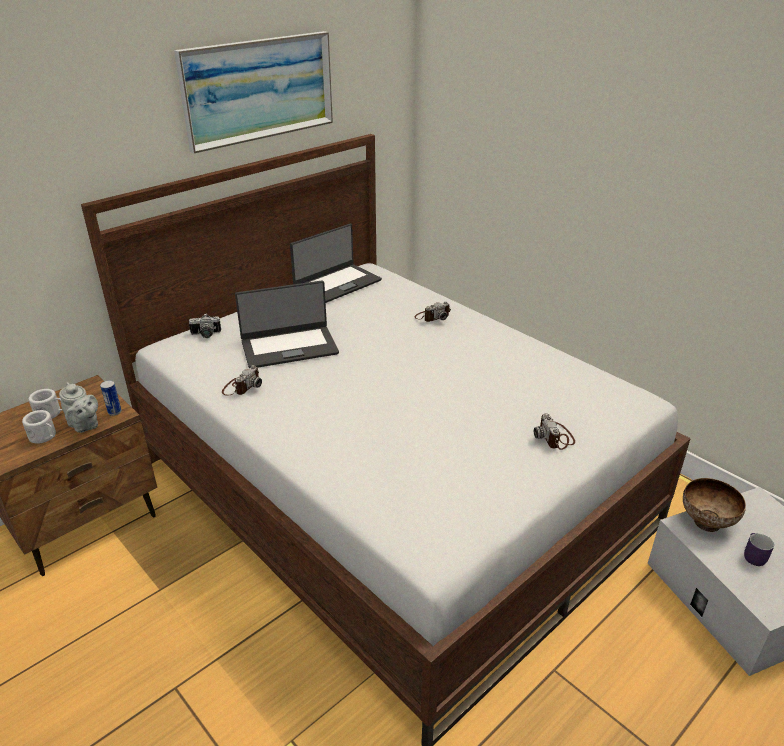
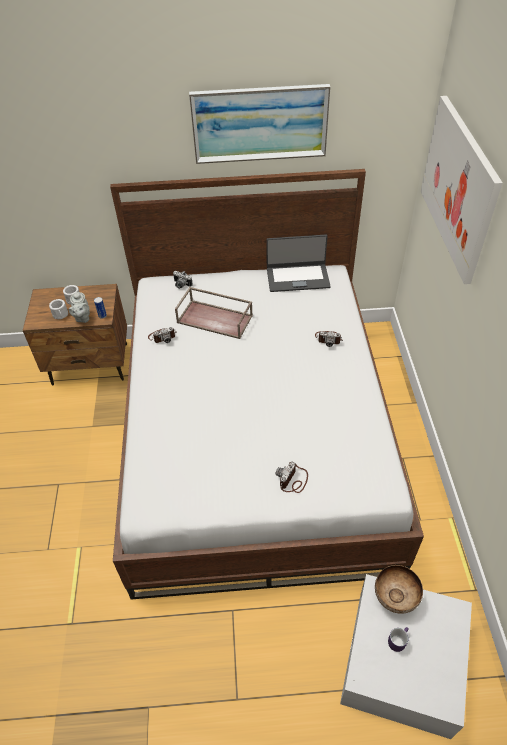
camera: 40 degrees right, 15 degrees up
(289, 347) = (215, 319): laptop -> brown tray
(503, 102) = (458, 187): none -> picture

